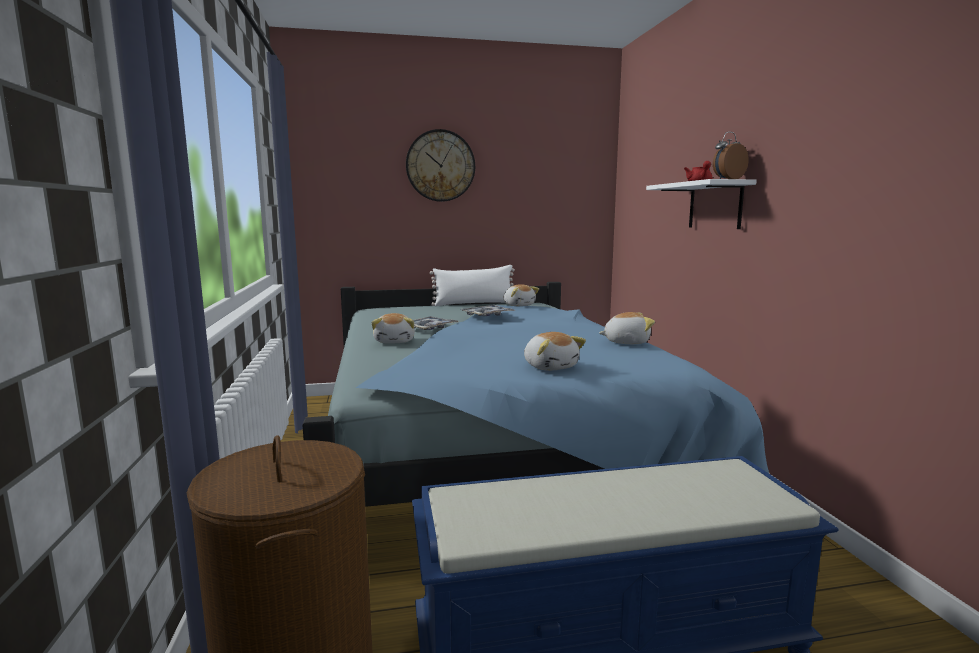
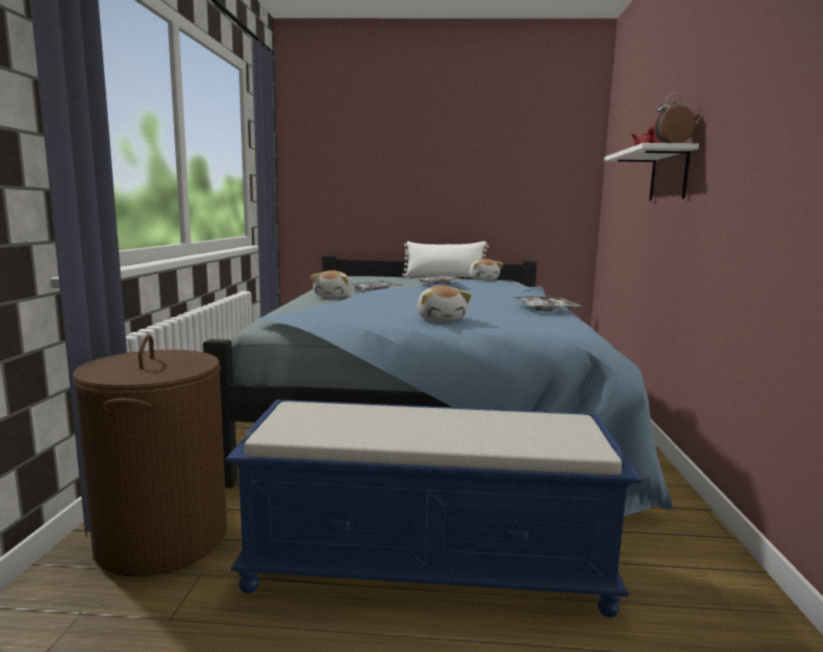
camera: 15 degrees right, 0 degrees up
(440, 166) = (421, 143): wall clock -> none
(626, 342) = (545, 309): plush toy -> tray

